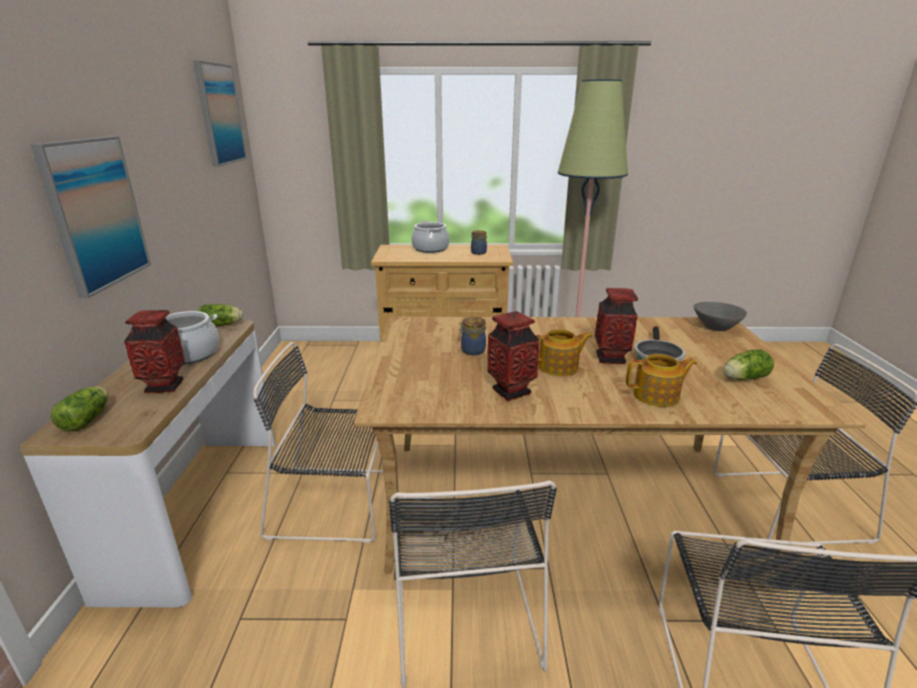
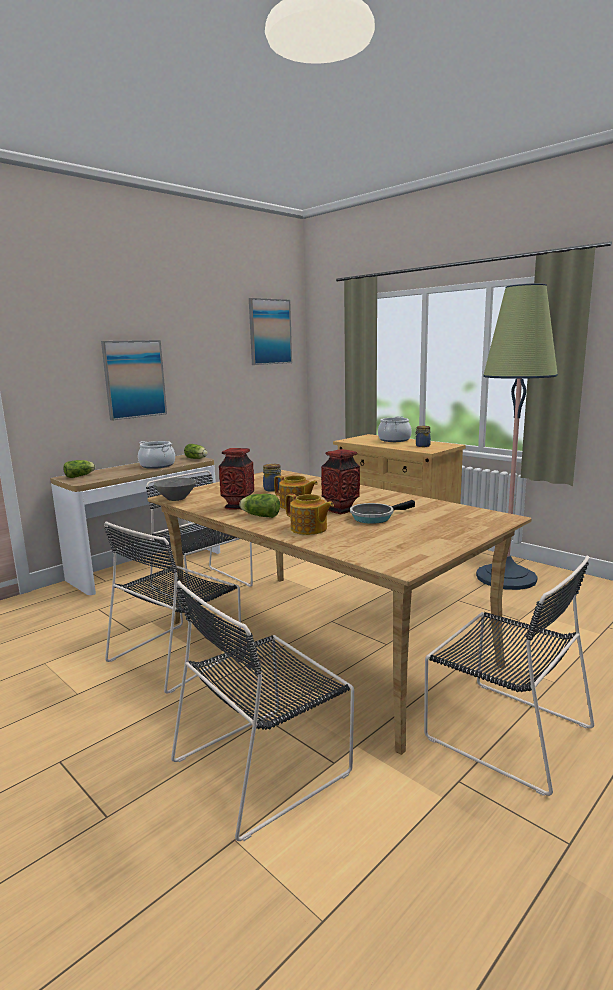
camera: 45 degrees right, 10 degrees down
(165, 386) = (123, 473): vase -> none
(715, 327) = (485, 517): grey bowl -> grey bowl (176, 498)
(742, 378) = (398, 540): lettuce -> lettuce (259, 515)

